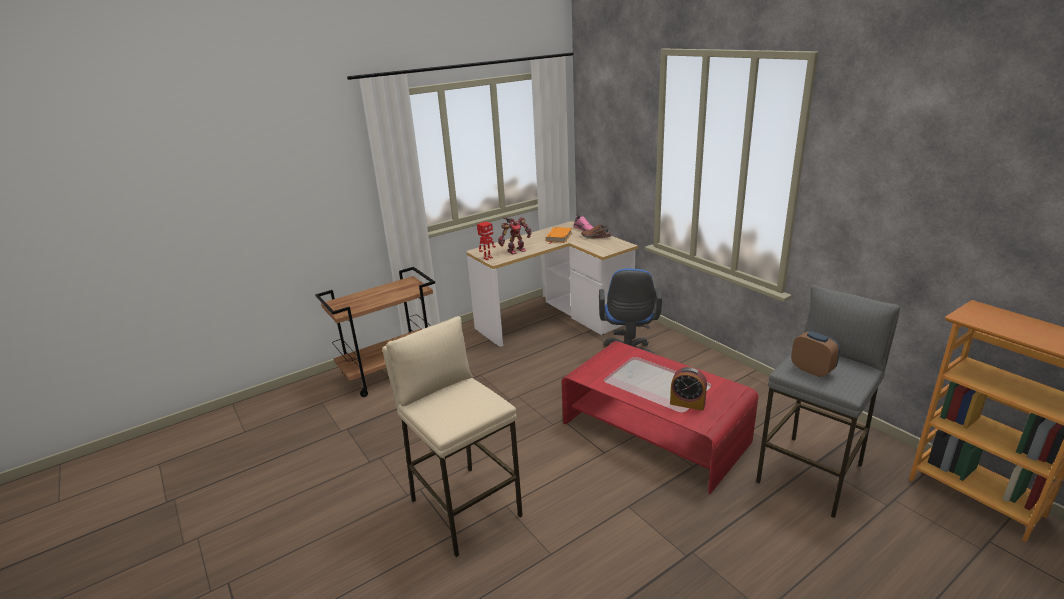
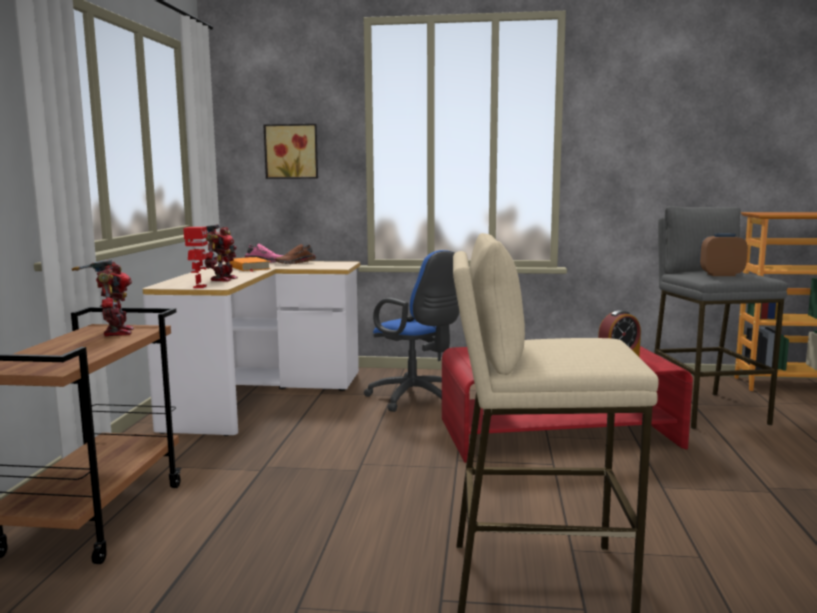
camera: 50 degrees left, 15 degrees down
(405, 288) = (115, 332): none -> toy robot
(616, 150) = (292, 151): none -> picture

